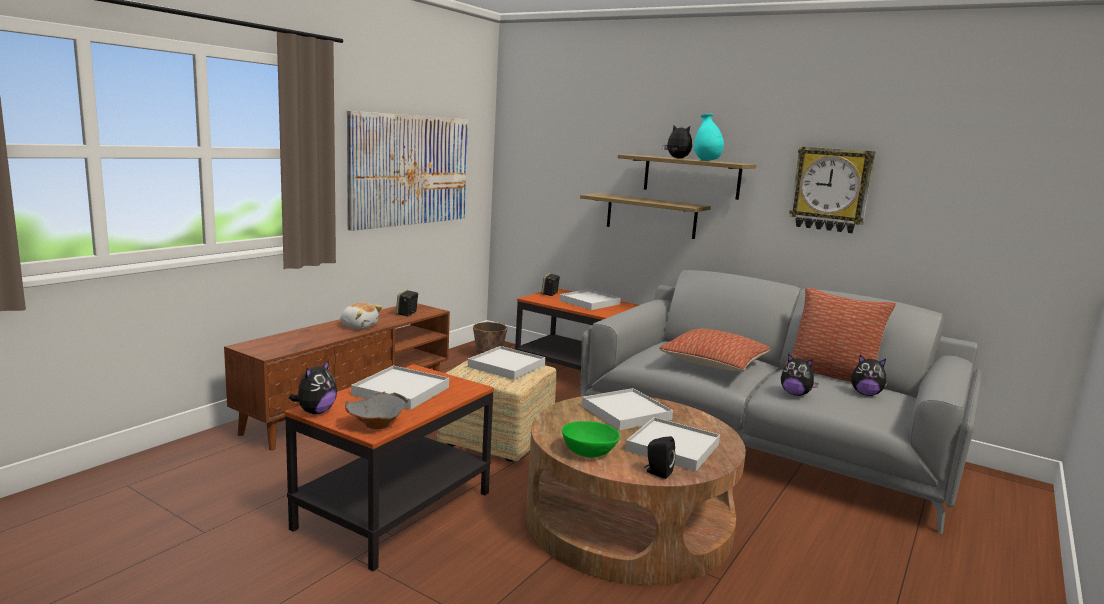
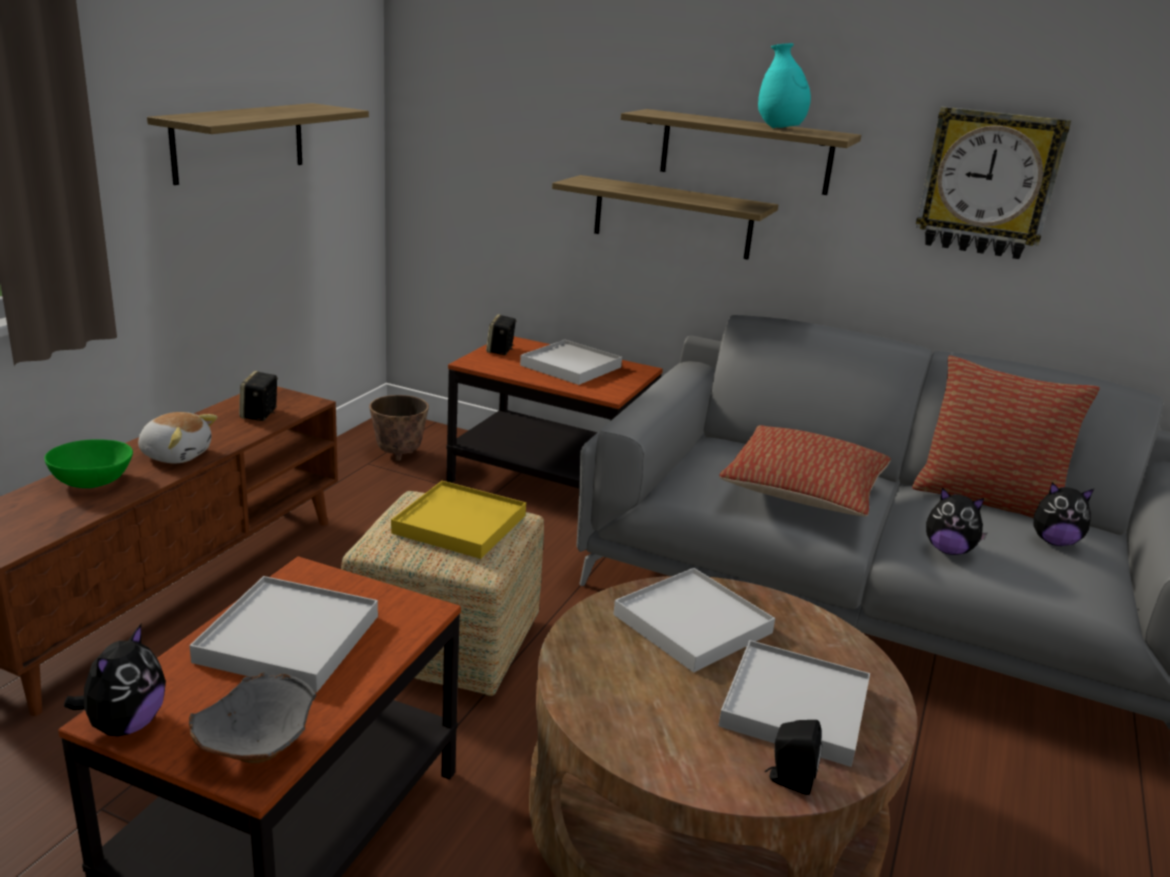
camera: 10 degrees left, 10 degrees up
(410, 170) = (239, 141): picture -> shelf
(507, 366) = (460, 524): white tray -> yellow tray
(589, 451) = (656, 738): green bowl -> green bowl (92, 480)
(677, 158) = (726, 122): plush toy -> none

